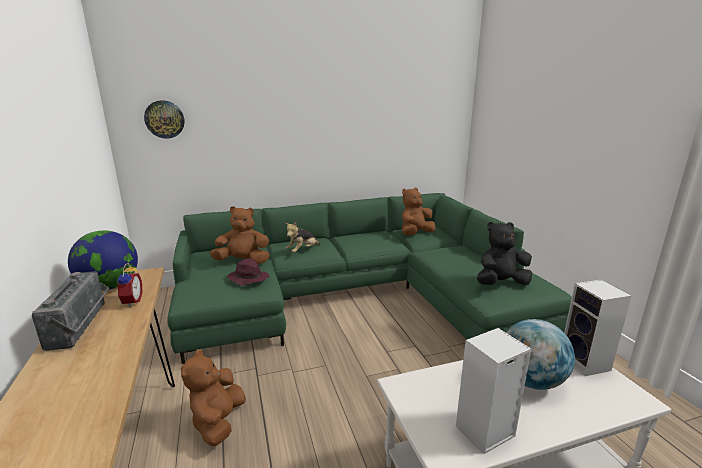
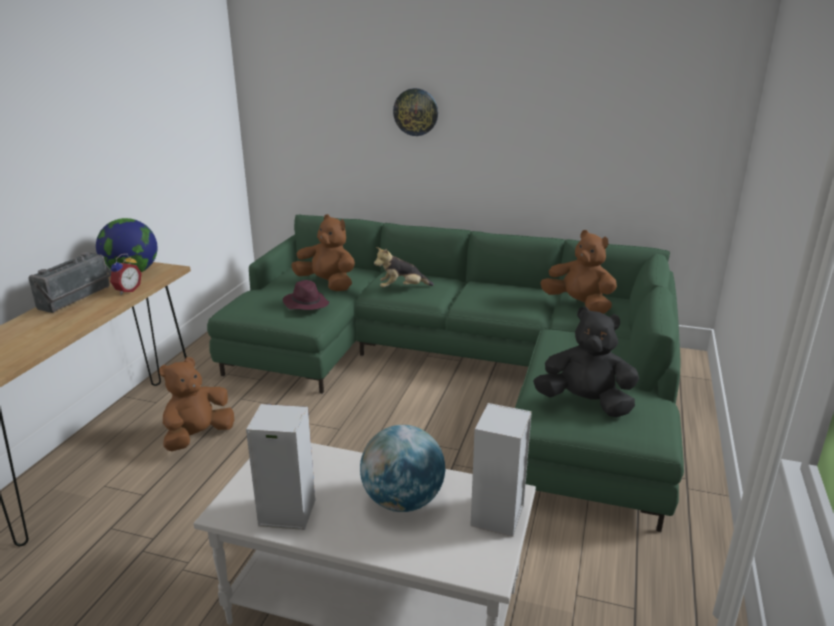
camera: 35 degrees right, 5 degrees up
(164, 119) = (291, 96): wall clock -> wall clock (416, 112)
(415, 234) = (579, 305): brown plush toy -> brown plush toy turned 45 degrees clockwise

